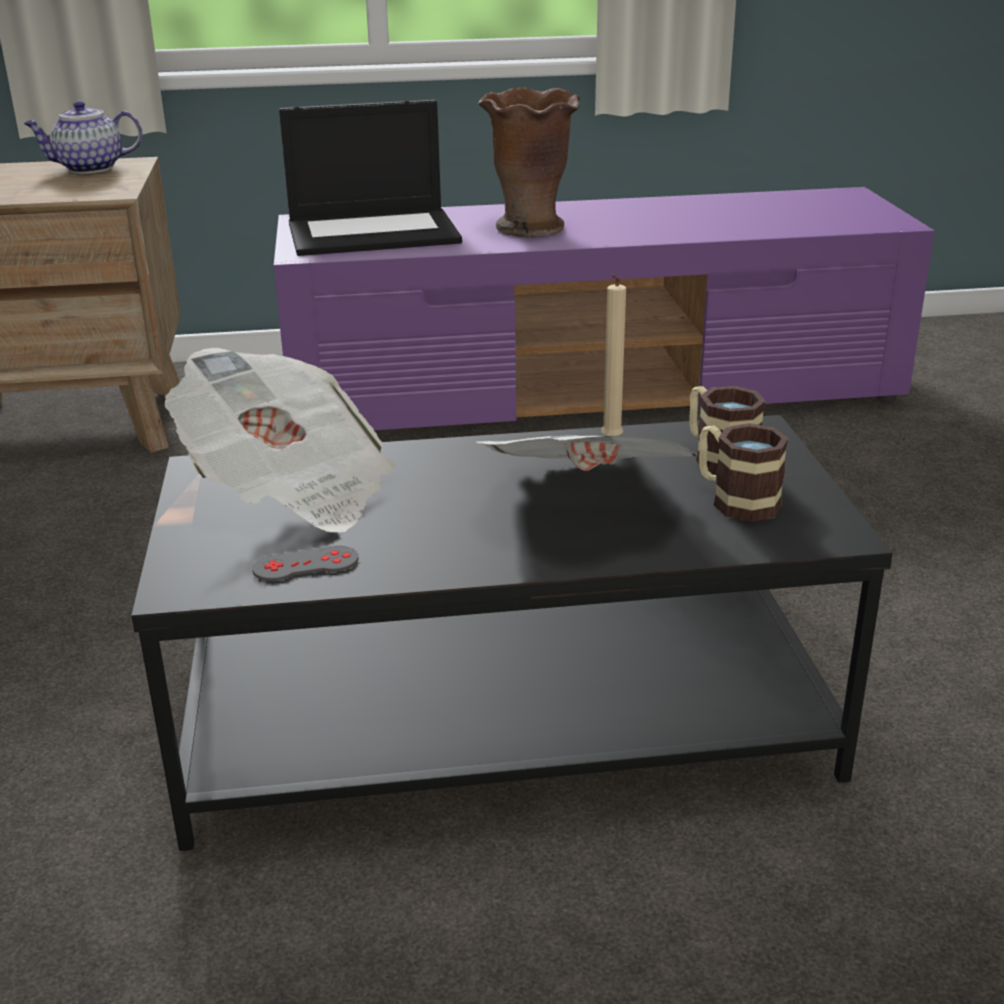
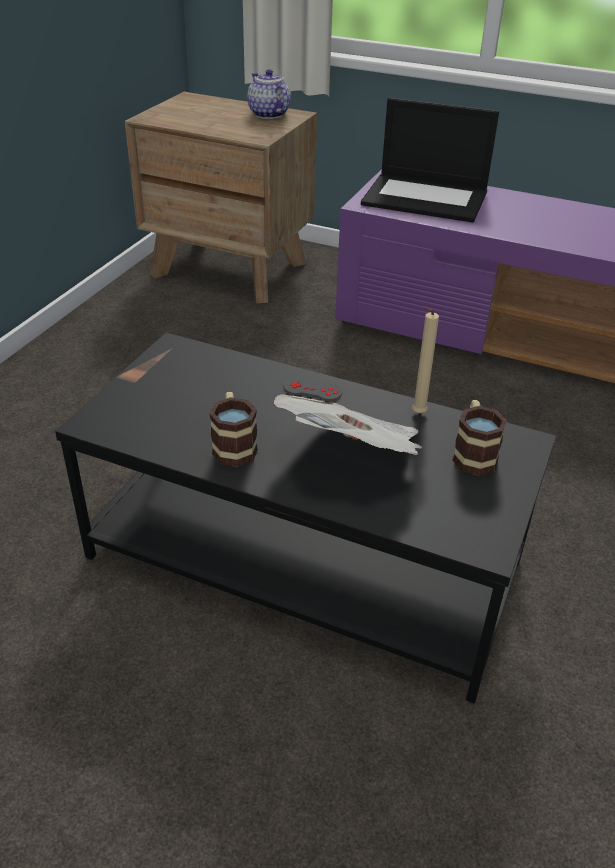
camera: 30 degrees right, 10 degrees up
(89, 168) = (268, 114): teapot -> teapot turned 45 degrees clockwise
(290, 489) = (202, 379): newspaper -> none
(305, 564) = (161, 434): grey game controller -> grey game controller (312, 390)
(530, 228) = (534, 221): brown vase -> none
(735, 500) = (448, 491): mug -> mug (233, 445)

